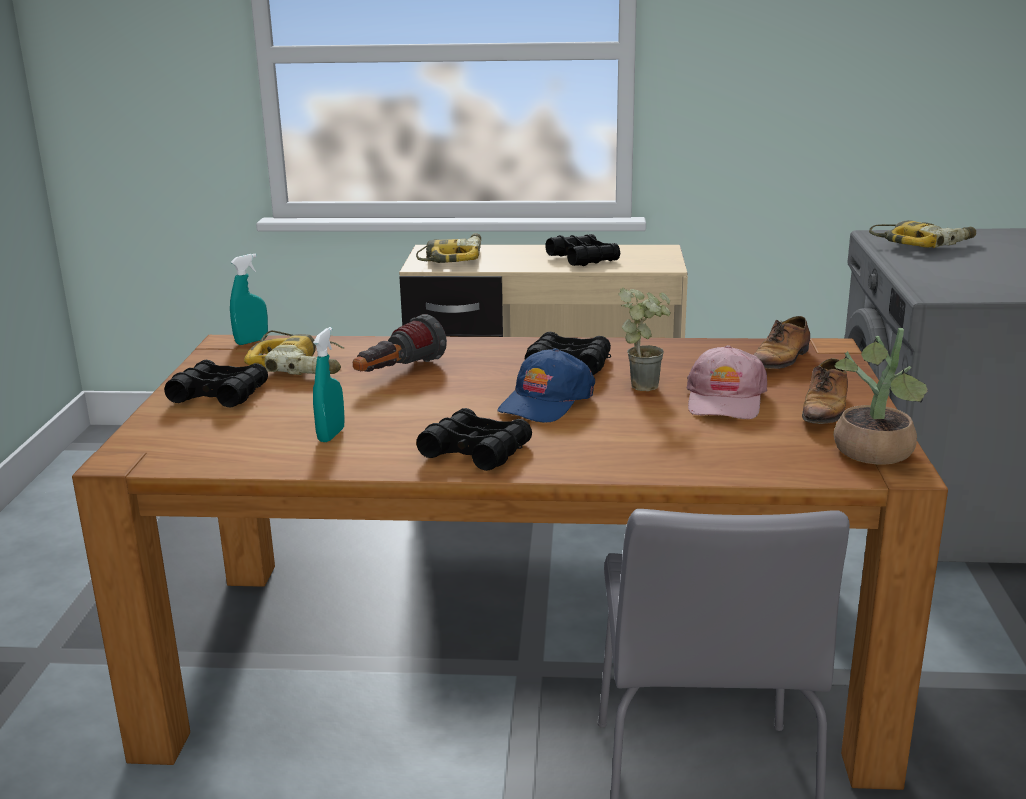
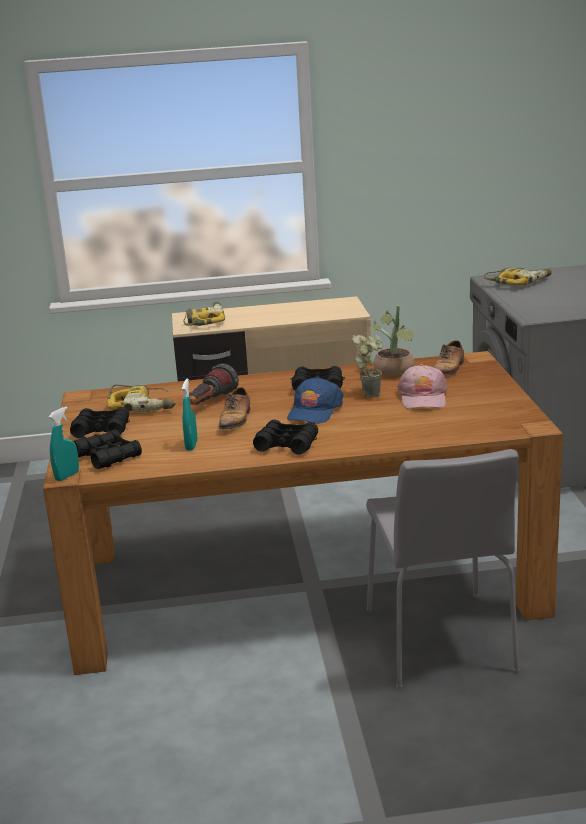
camera: 10 degrees left, 0 degrees up
(252, 341) = (98, 393): turquoise spray bottle -> turquoise spray bottle (67, 476)
(583, 259) = (296, 313): black binoculars -> black binoculars (107, 457)
(824, 410) = (483, 397): shoe -> shoe (235, 420)
(874, 455) = (519, 419): potted plant -> potted plant (394, 372)

